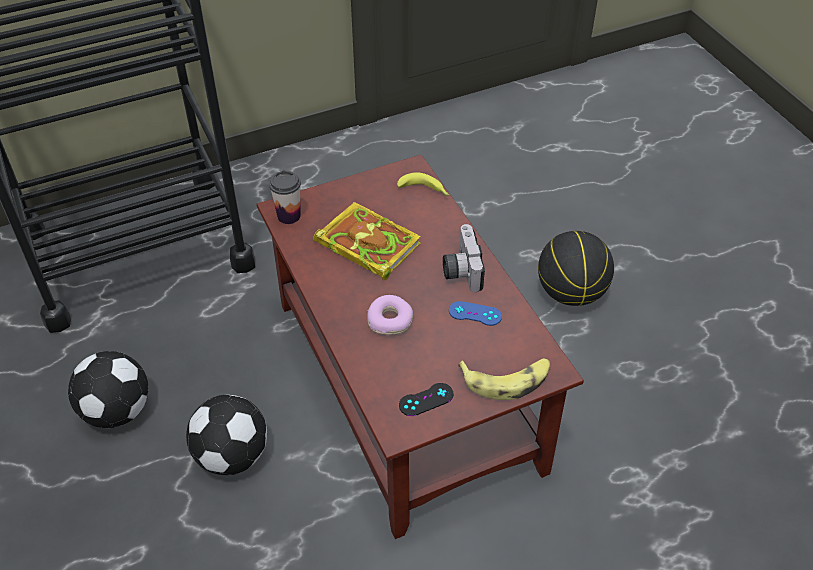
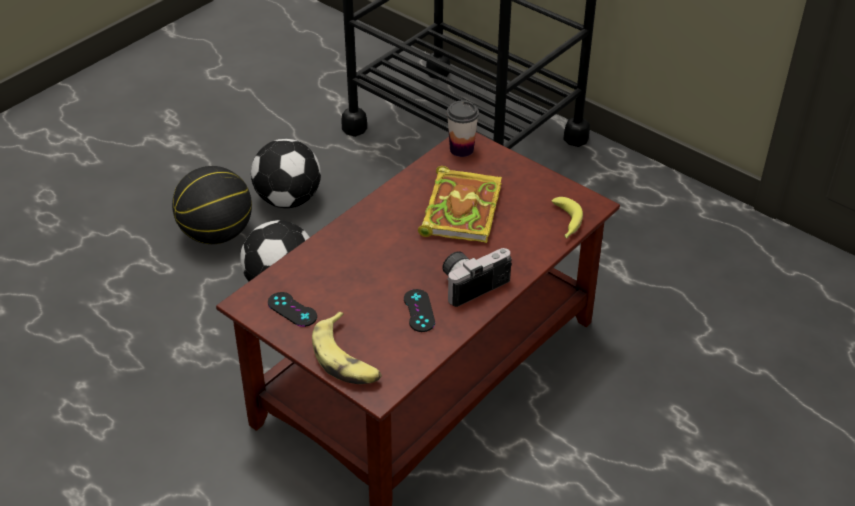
camera: 65 degrees right, 5 degrees down
(390, 320) = (373, 256): donut -> none
(475, 313) = (419, 311): blue game controller -> black game controller
(570, 293) = (647, 470): basketball -> basketball (216, 233)

